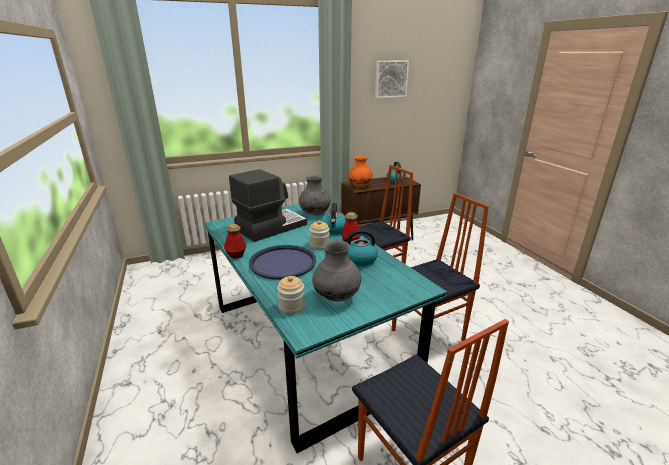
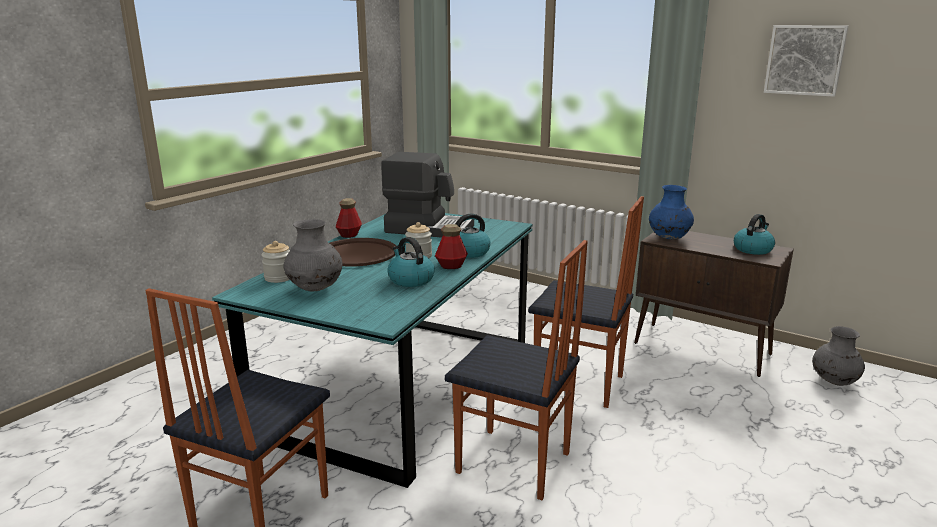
camera: 55 degrees right, 5 degrees down
(283, 262) = (357, 253): blue tray -> brown tray
(315, 214) = (497, 235): grey vase -> grey vase (834, 381)
(360, 186) = (669, 238): orange vase -> blue vase

